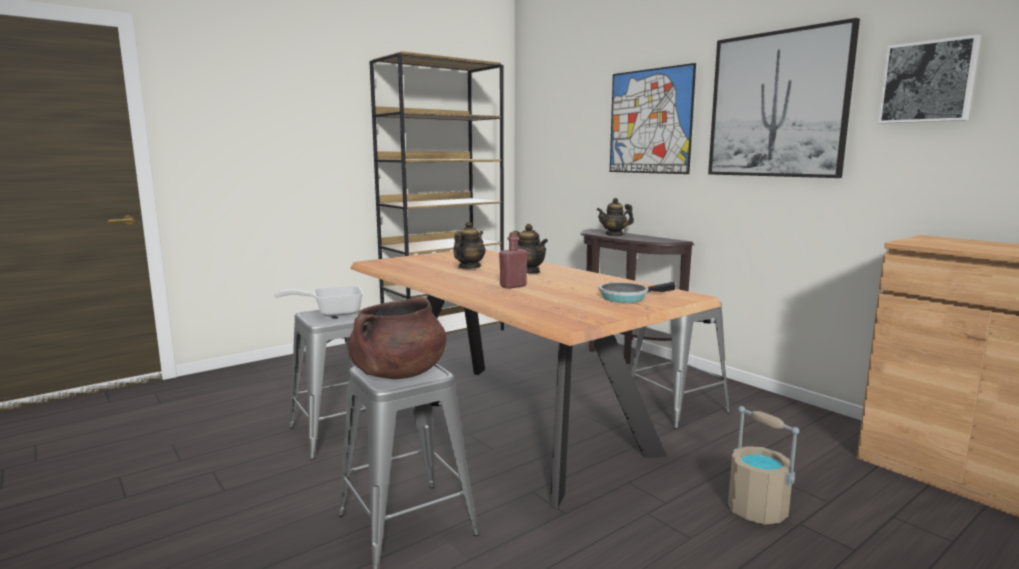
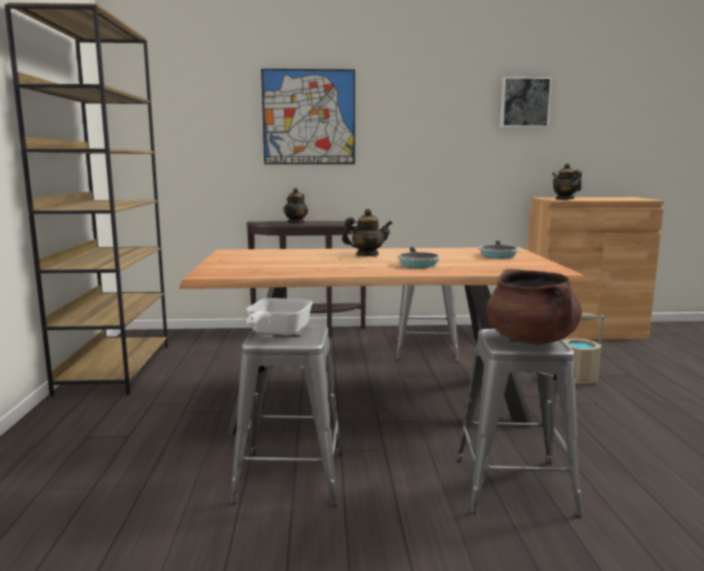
camera: 55 degrees left, 0 degrees up
(469, 267) = (313, 261): teapot -> teapot (564, 199)
(513, 286) = (417, 264): red bottle -> frying pan
(777, 105) = (428, 110): picture -> none

